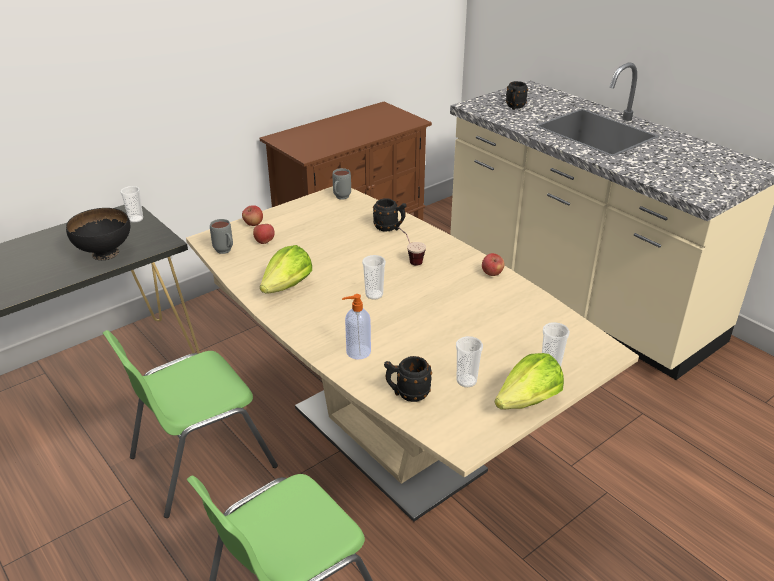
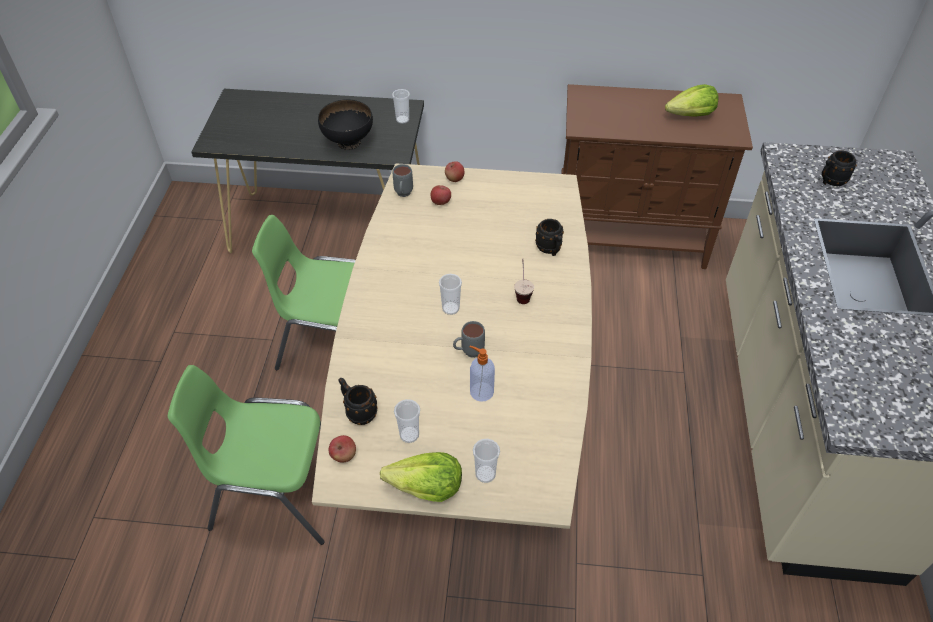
camera: 45 degrees right, 15 degrees up
(287, 286) = (403, 257): lettuce -> lettuce (691, 115)
(340, 198) = (553, 192): grey mug -> grey mug (468, 352)
(357, 352) = (373, 351): soap dispenser -> soap dispenser (480, 391)
(492, 274) = (567, 354): apple -> apple (344, 455)

